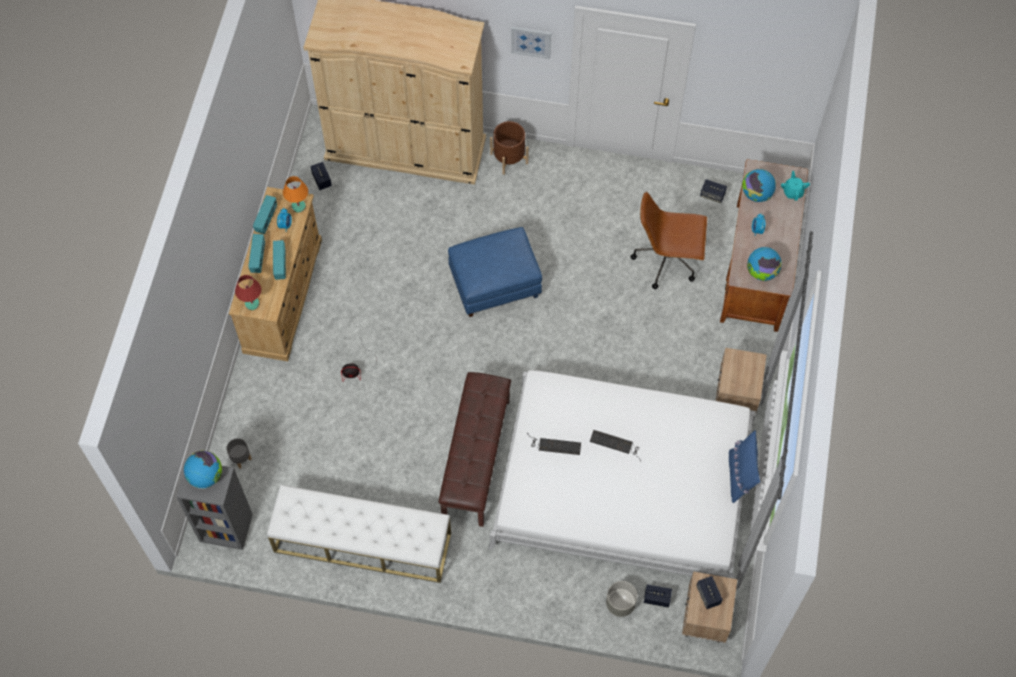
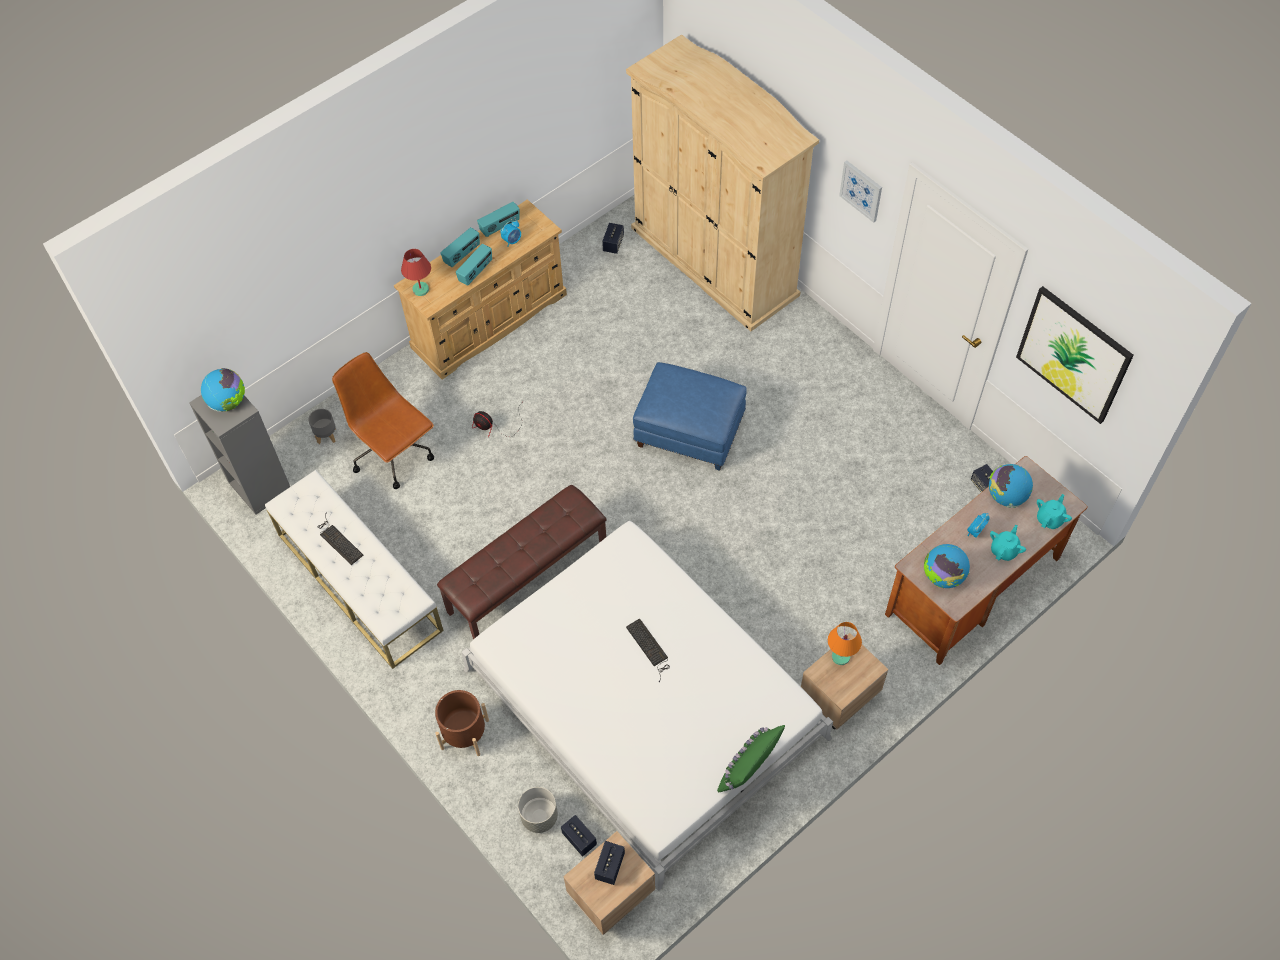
camera: 40 degrees right, 5 degrees down
(298, 206) = (539, 232): orange table lamp -> orange table lamp (841, 656)
(509, 158) = (805, 328): brown planter -> brown planter (465, 734)
(554, 445) = (589, 607): keyboard -> keyboard (338, 540)
(667, 260) = (881, 520): brown office chair -> brown office chair (394, 455)
(740, 476) = (749, 771): blue pillow -> green pillow
(753, 75) = (1073, 354): none -> picture
(783, 230) = (1004, 550): none -> turquoise teapot

